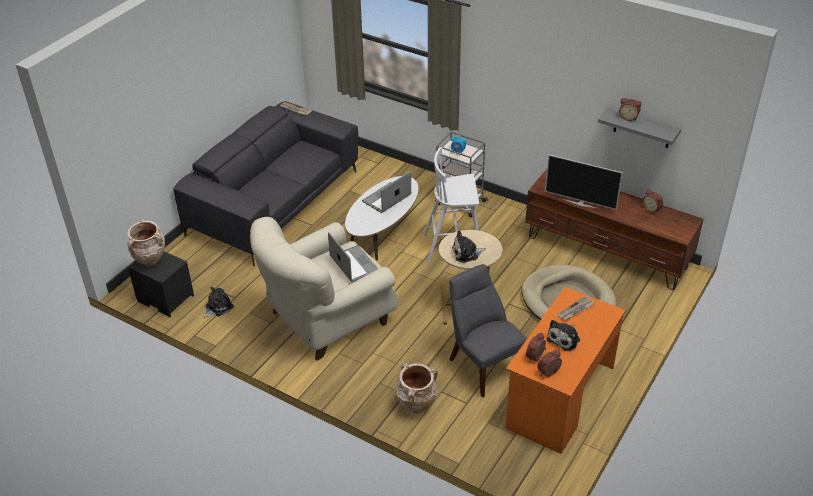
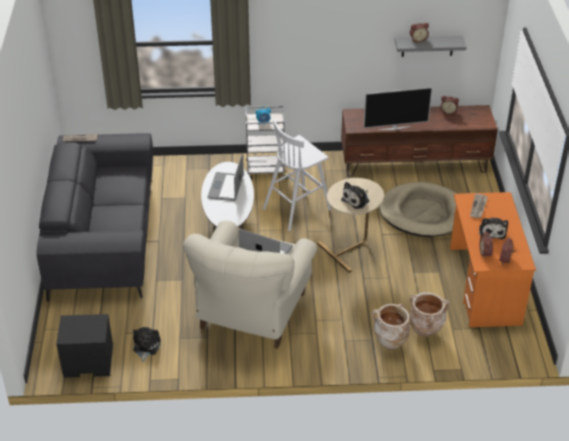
camera: 35 degrees left, 0 degrees up
(151, 262) = (75, 329): beige vase -> beige vase (425, 332)
(483, 365) = (408, 289): grey chair -> none

